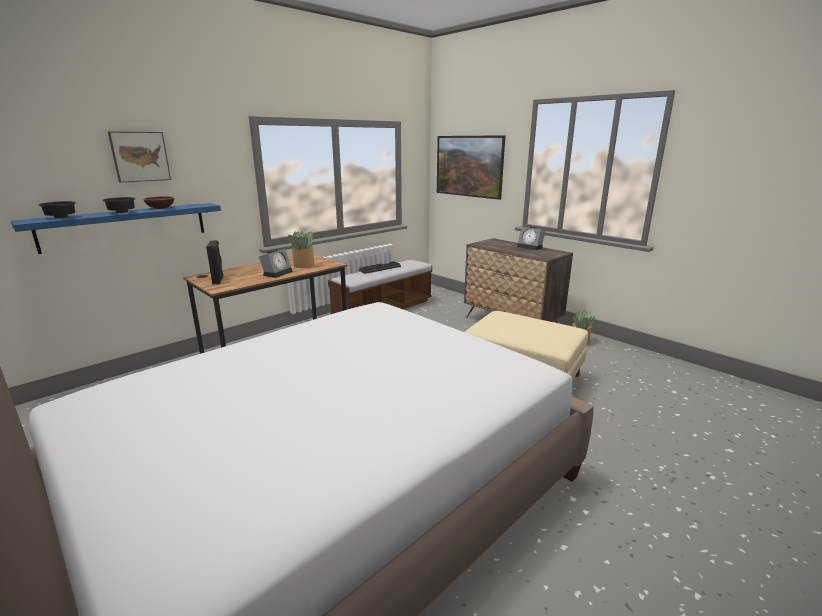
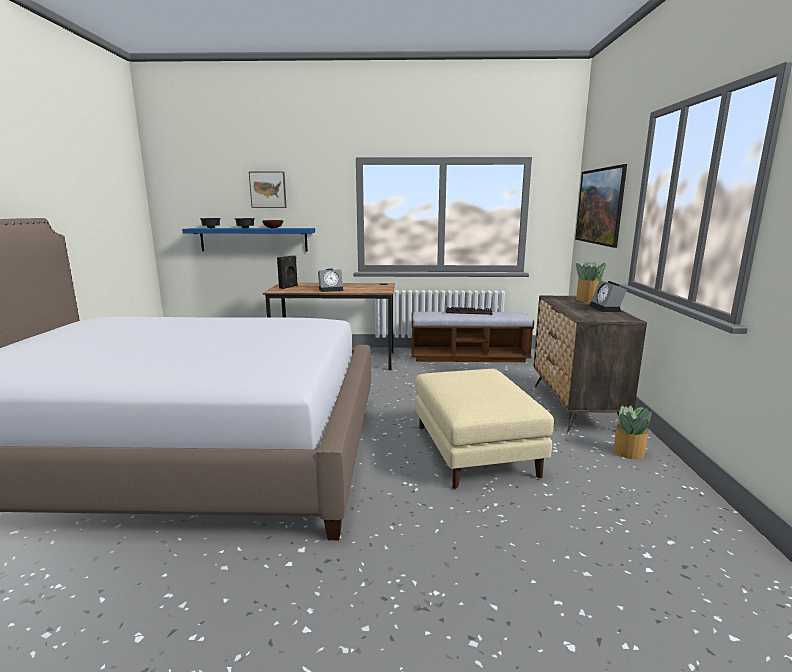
camera: 45 degrees right, 5 degrees down
(303, 265) = (362, 288): potted plant -> potted plant (587, 300)

